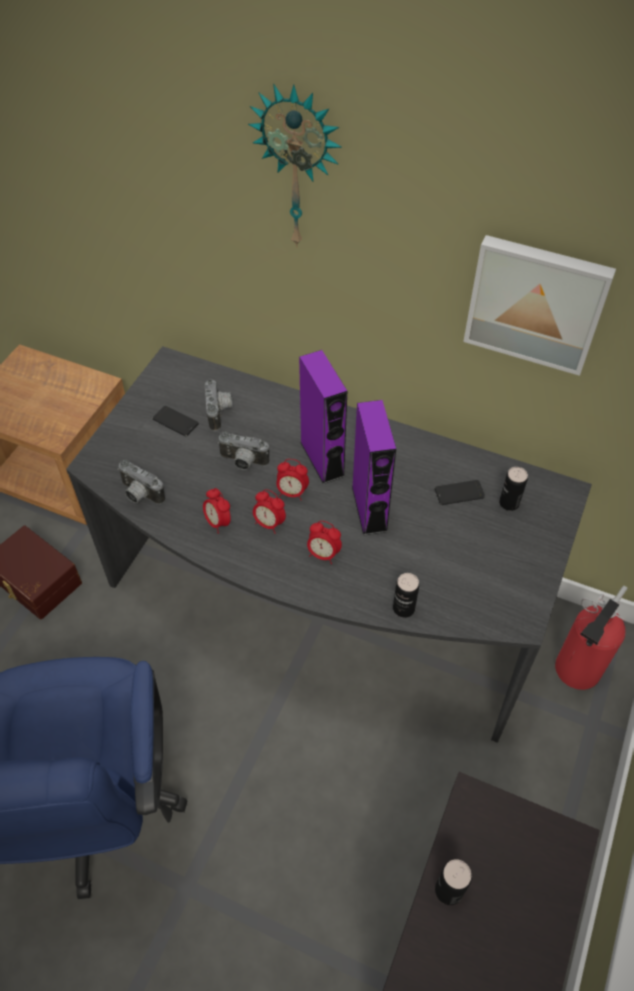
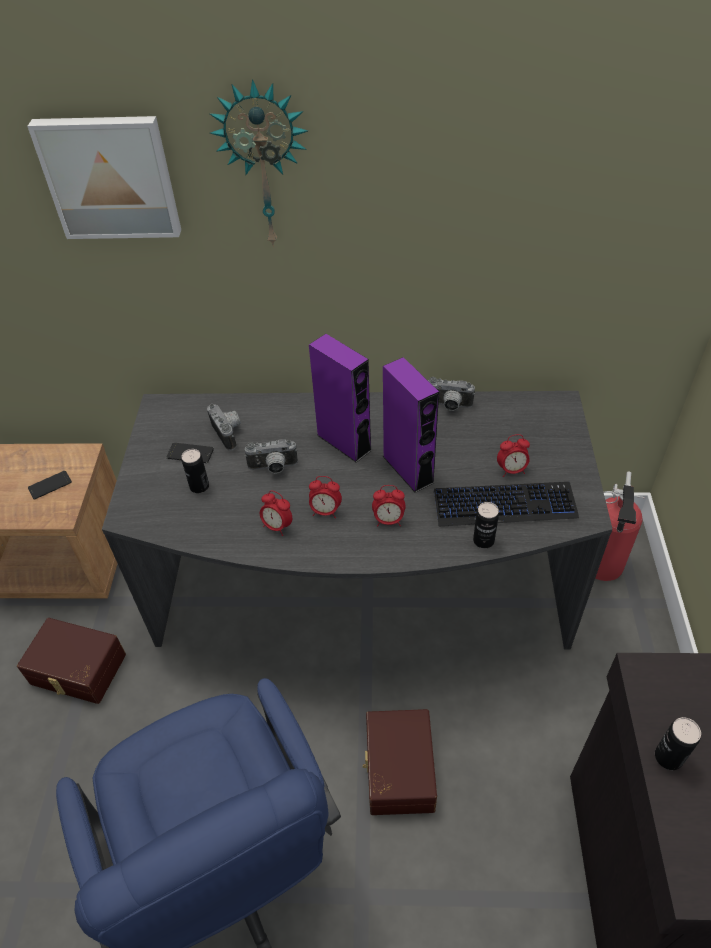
camera: 20 degrees left, 5 degrees down
(139, 495) = (188, 528): camera -> camera (448, 406)
(272, 787) = (397, 769): none -> brown storage box
(292, 493) = (332, 479): alarm clock -> alarm clock (511, 470)
(444, 580) = (504, 505): none -> keyboard
(459, 493) = (477, 432): phone -> phone (50, 485)
(509, 503) = (522, 426): can -> can (199, 486)
(536, 303) = (507, 233): picture -> picture (110, 177)

